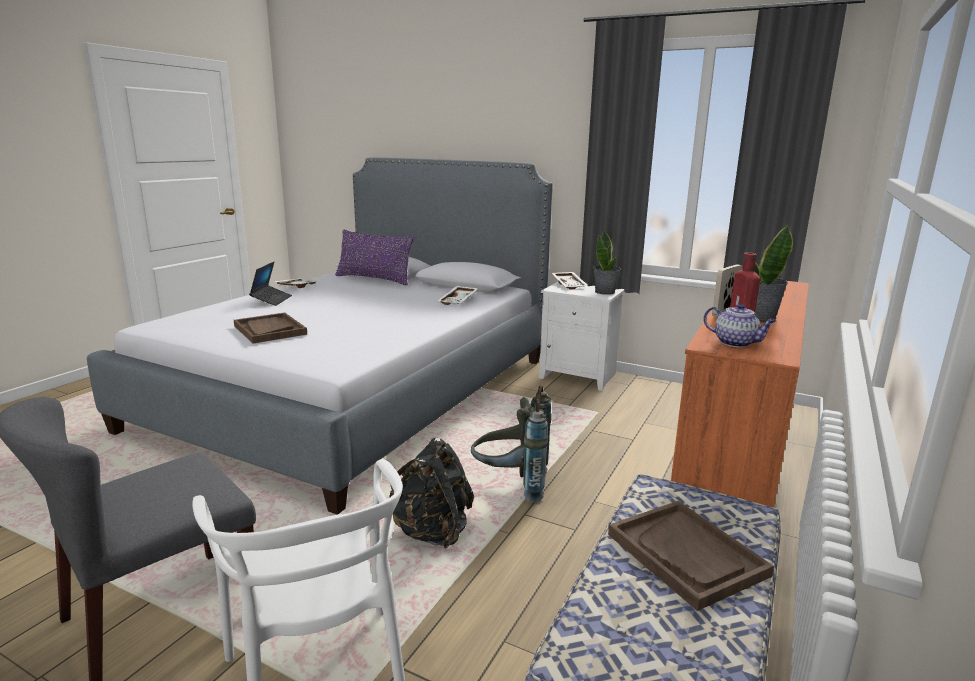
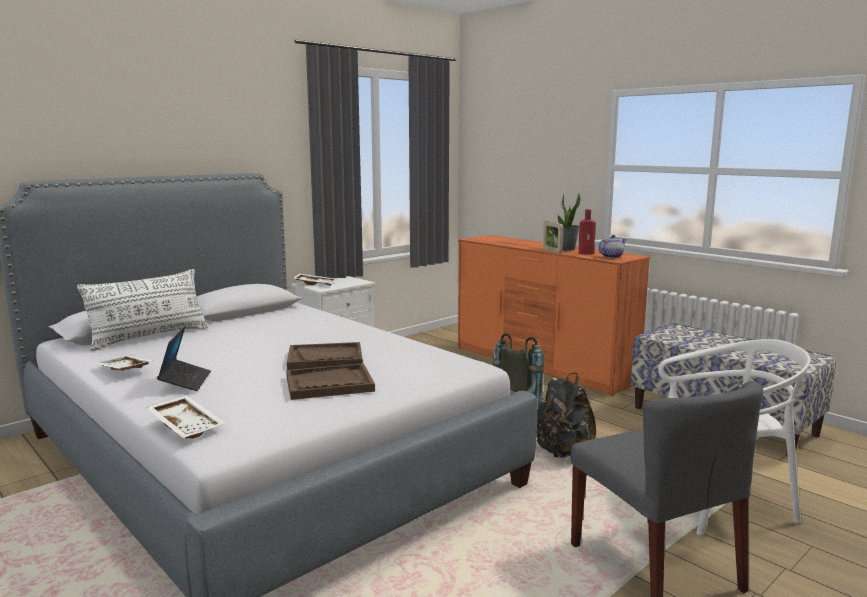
camera: 70 degrees left, 5 degrees down
(271, 300) = (185, 381): laptop -> laptop turned 60 degrees clockwise
(374, 279) = (149, 337): purple pillow -> white pillow
(459, 301) = (303, 318): white tray -> white tray (187, 425)
(605, 292) = (352, 280): potted plant -> none
(686, 555) = (714, 341): brown tray -> brown tray (325, 358)

